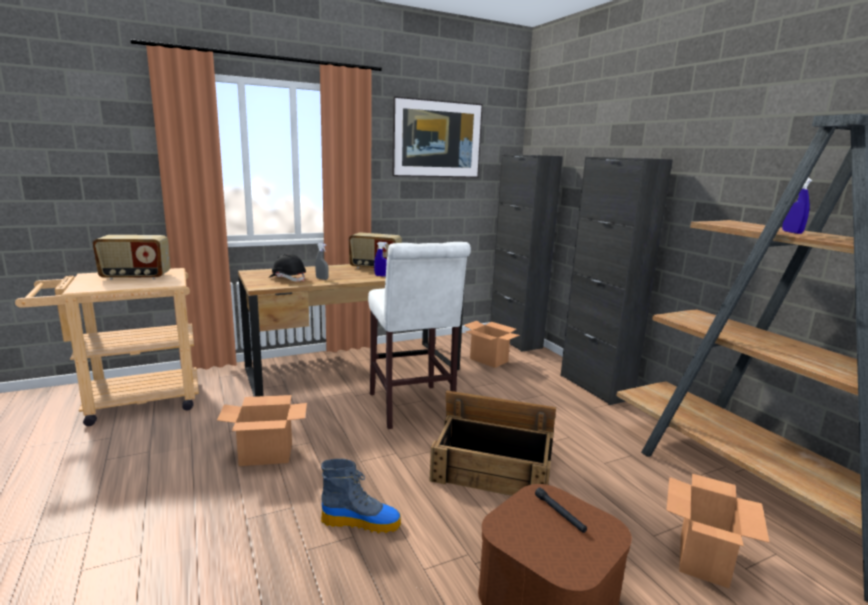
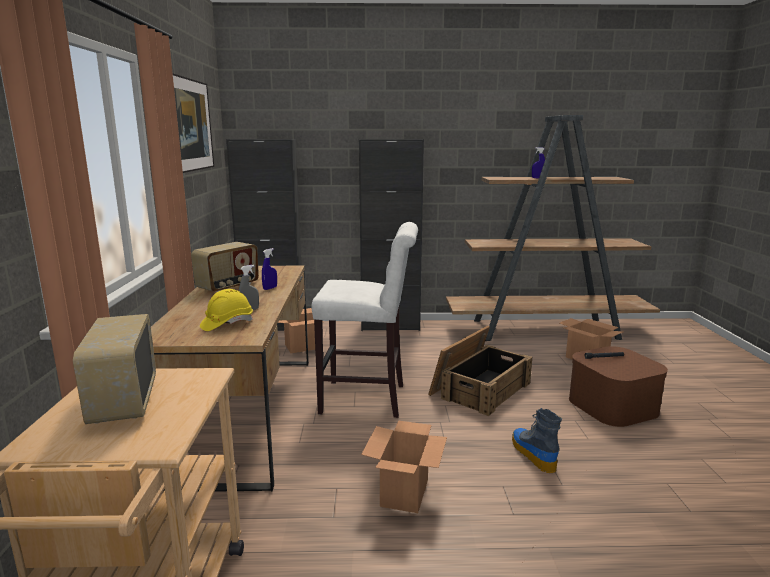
camera: 65 degrees left, 0 degrees up
(135, 277) = (123, 402): radio -> radio turned 150 degrees clockwise
(288, 279) = (227, 324): black hard hat -> yellow hard hat
(361, 522) = (532, 454): boot -> boot turned 45 degrees counterclockwise

